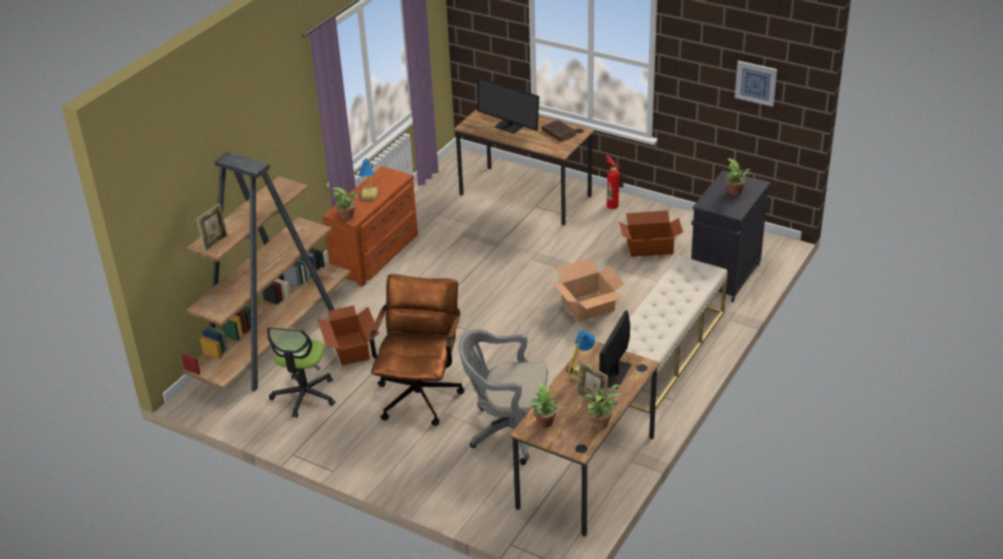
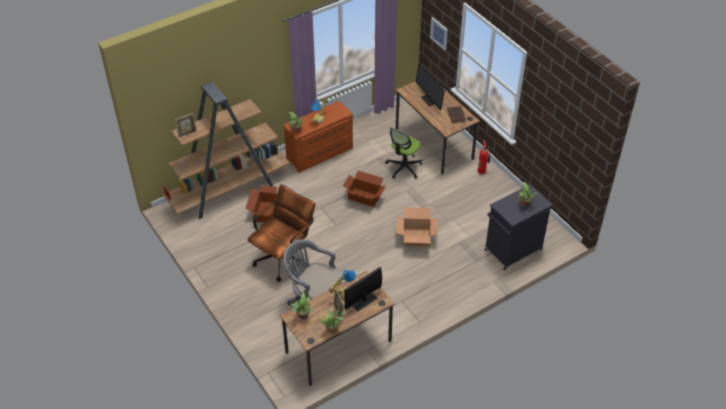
camera: 25 degrees right, 10 degrees up
(304, 396) = (223, 233): office chair -> office chair (403, 167)
(650, 248) = (482, 211): cardboard box -> cardboard box (364, 197)
(664, 353) = (437, 288): beige bench -> none
(756, 83) = (570, 136): picture -> picture (439, 33)

